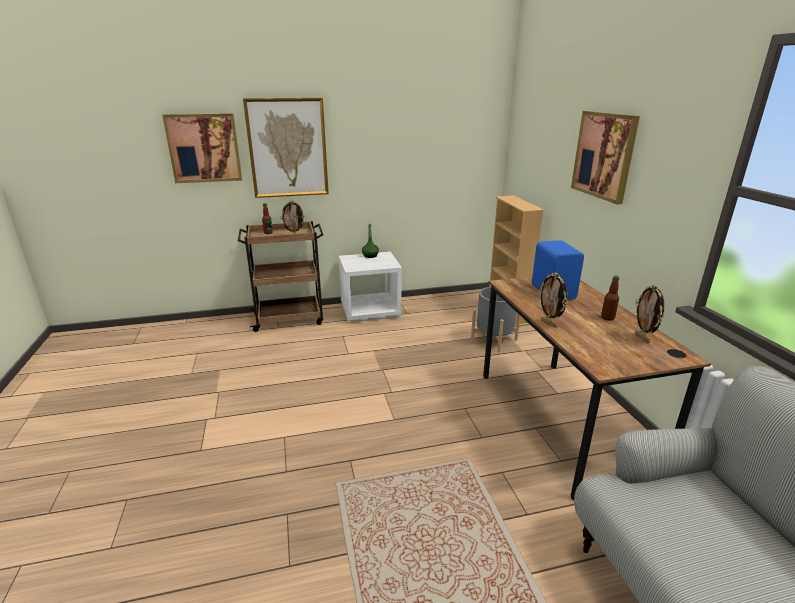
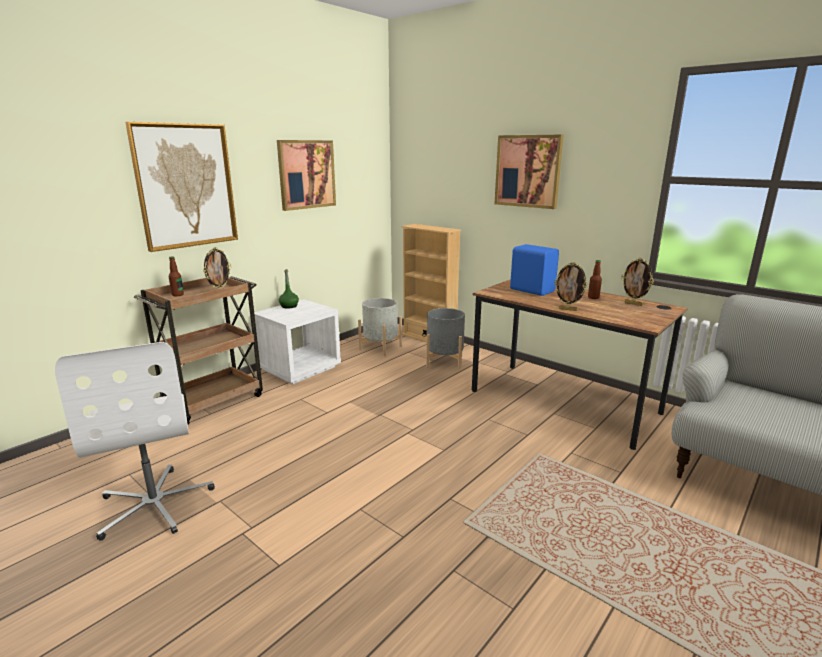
camera: 35 degrees left, 5 degrees down
(188, 378) = (155, 504): none -> white office chair
(204, 148) = (73, 189): picture -> picture (306, 174)
(453, 310) = (380, 348): none -> grey planter

